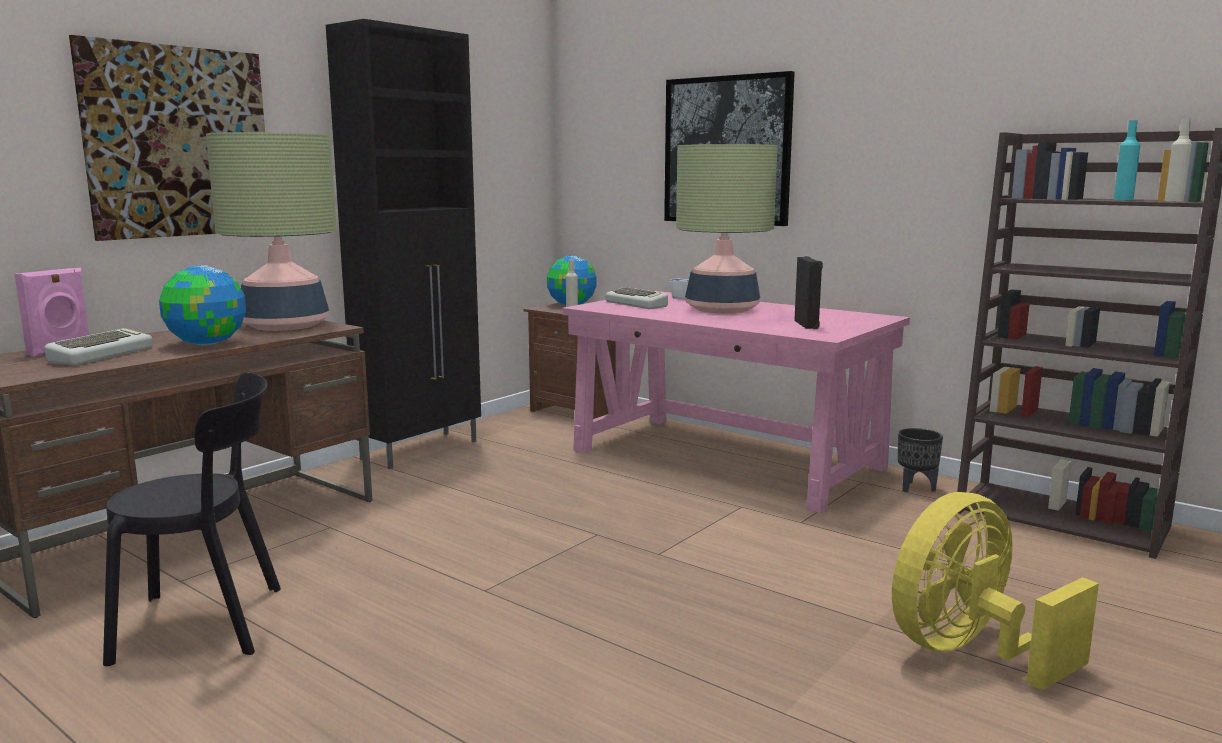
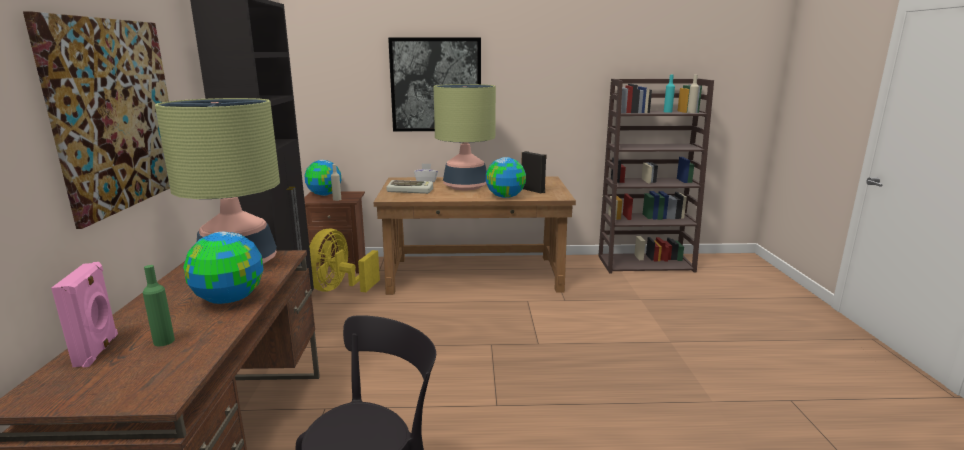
camera: 40 degrees left, 5 degrees up
(101, 355) = (164, 341): keyboard -> green bottle
(726, 459) = (474, 274): pink desk -> brown desk
(741, 325) = (505, 196): none -> globe
(916, 488) = (576, 265): black planter -> none
(969, 652) = (715, 340): yellow fan -> yellow fan (339, 288)

